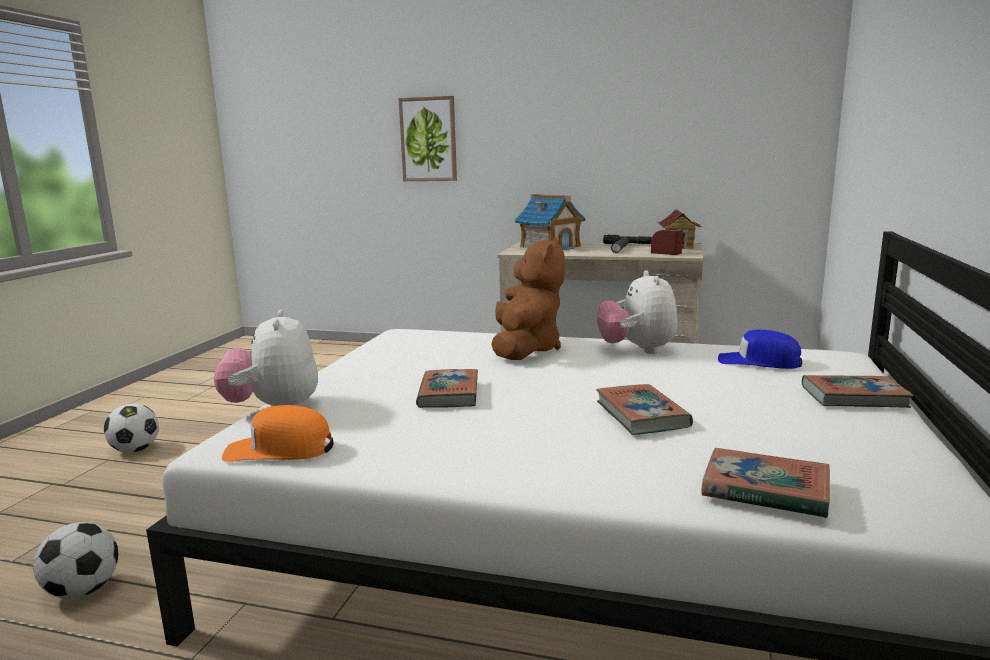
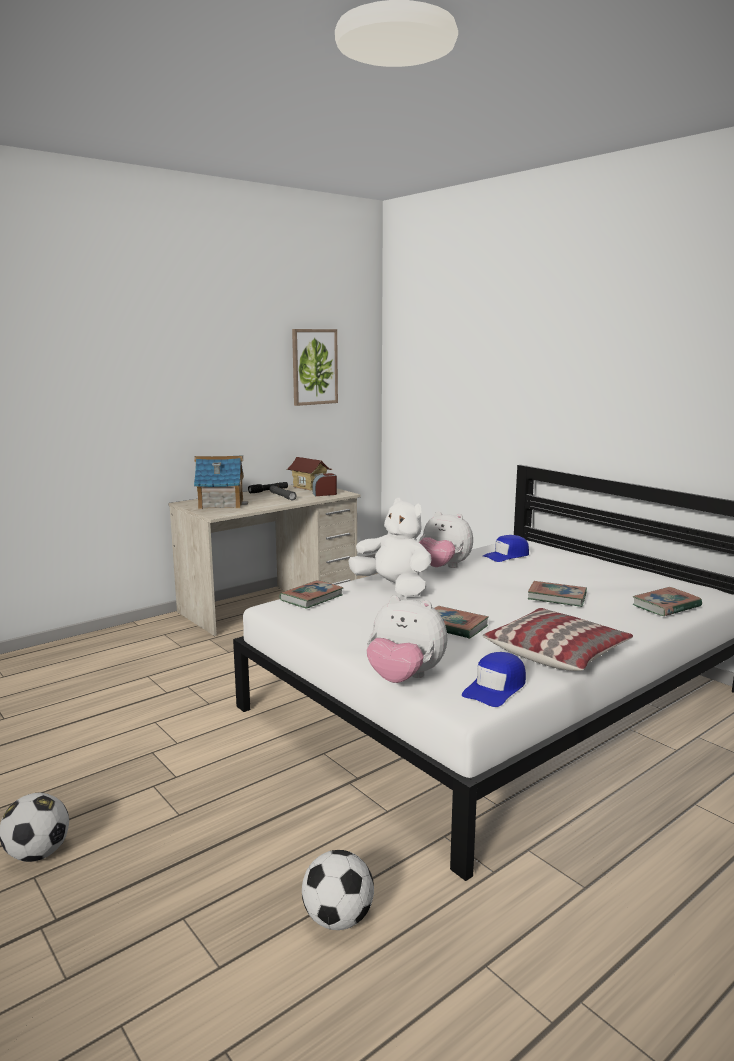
camera: 55 degrees left, 0 degrees up
(279, 450) = (495, 688): orange cap -> blue cap
(428, 139) = (59, 406): picture -> picture (314, 367)
(437, 457) = (556, 652): none -> pillow
(525, 350) = (393, 588): brown plush toy -> white plush toy
(853, 397) = (580, 560): book -> book (311, 598)

